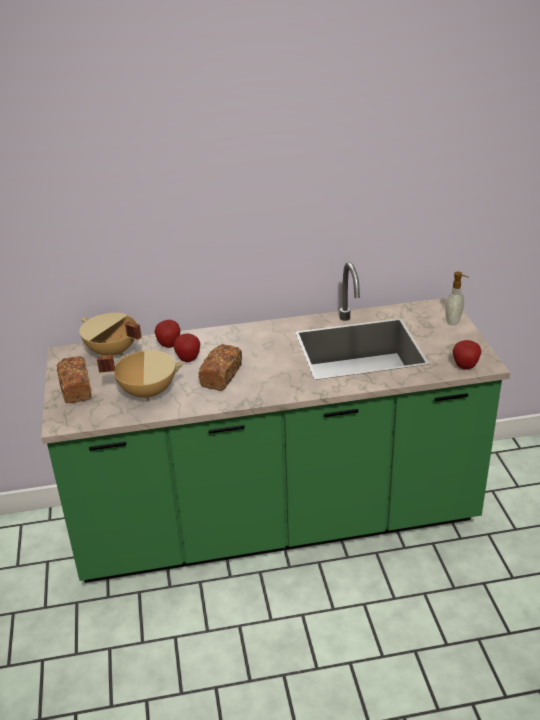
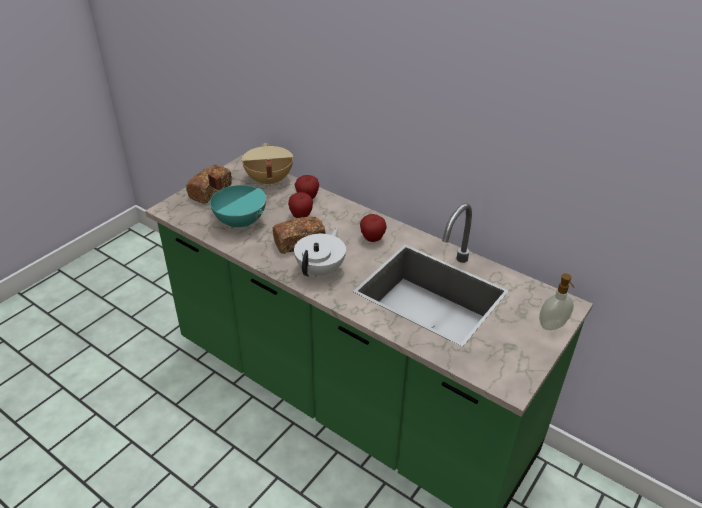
camera: 45 degrees right, 5 degrees up
(147, 391) = (241, 222): beige cooking pot -> turquoise cooking pot
(269, 381) = (321, 269): none -> white teapot
(465, 366) = (489, 372): apple -> apple (372, 239)

